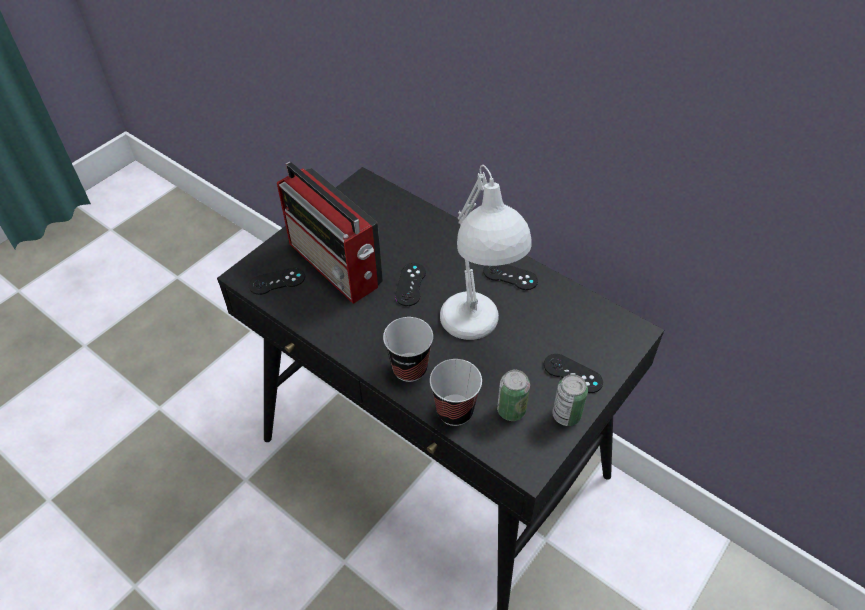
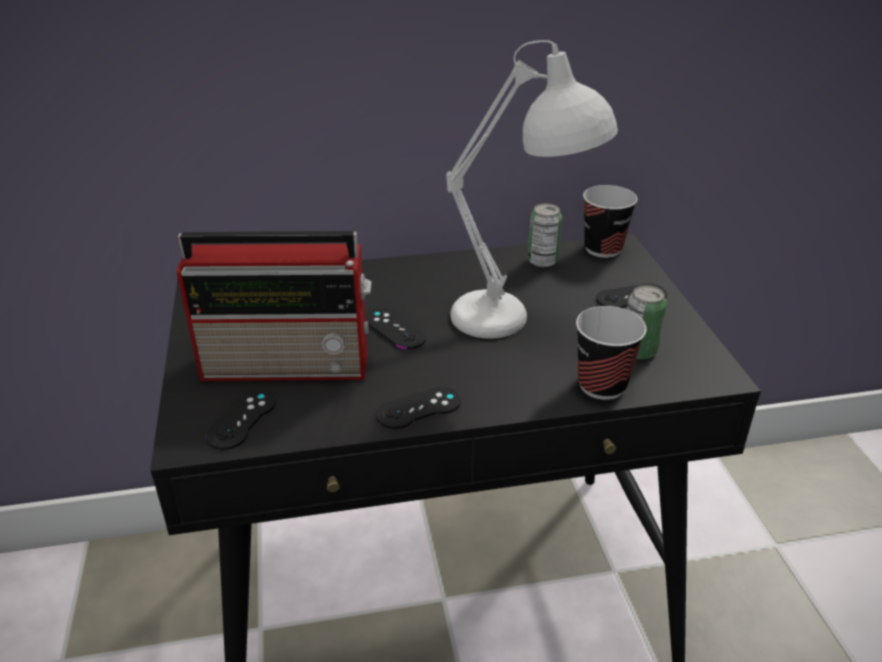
camera: 50 degrees left, 15 degrees down
(409, 368) = (509, 386): cup -> cup (603, 249)
(510, 276) = (470, 270): black game controller -> black game controller (418, 408)
(566, 415) = (677, 324): can -> can (542, 261)

